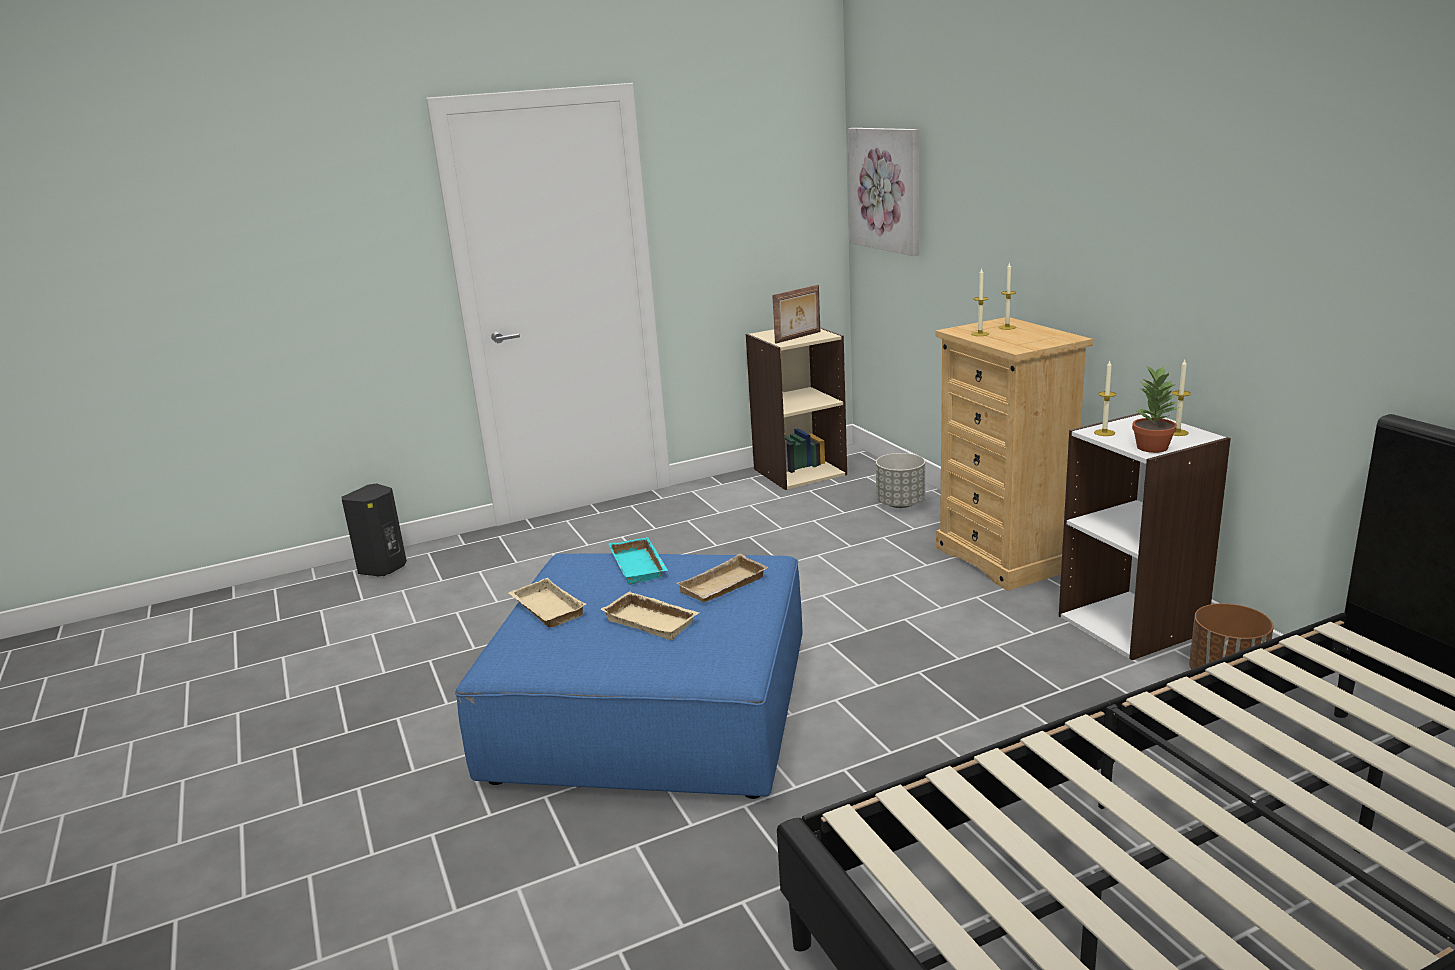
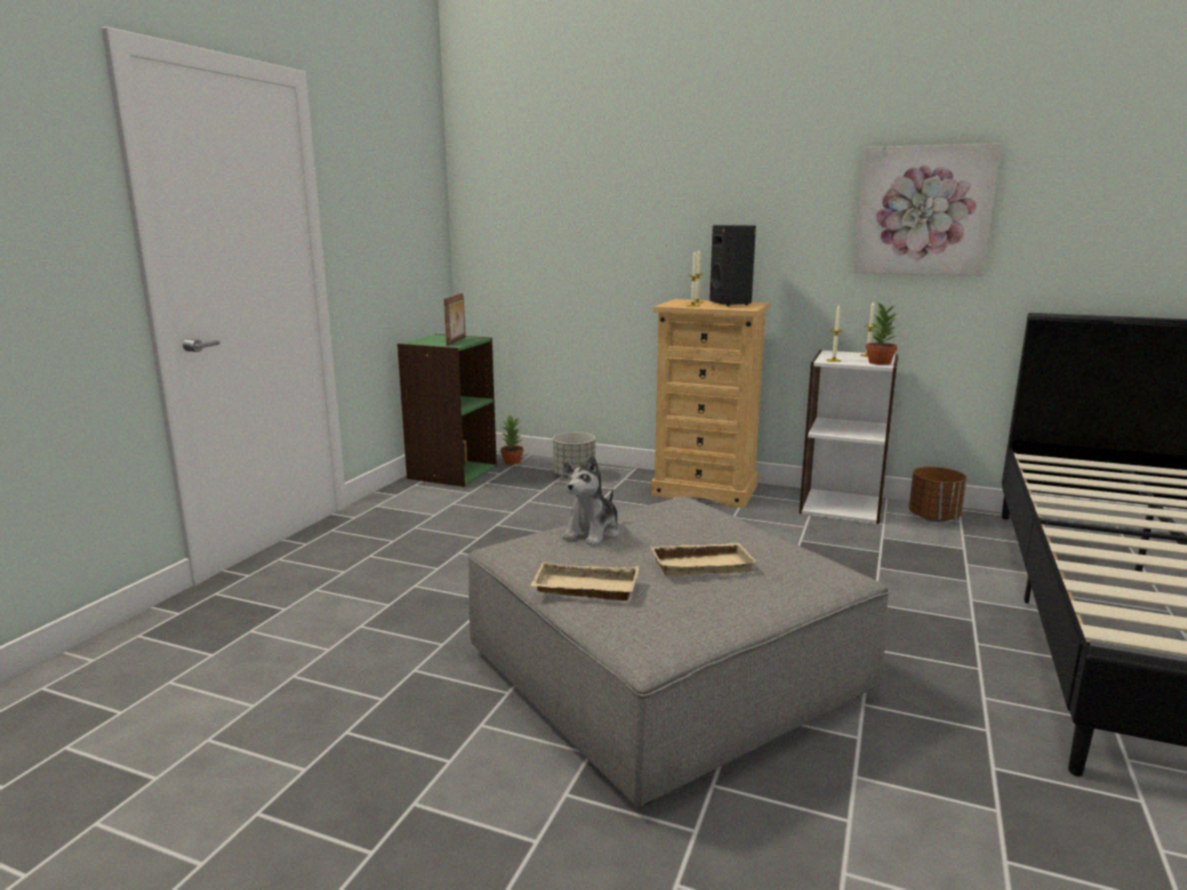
camera: 45 degrees left, 5 degrees down
(384, 568) = (95, 670): black speaker -> black speaker (731, 304)
(641, 566) = (592, 533): turquoise tray -> plush toy
(654, 710) = (666, 672): blue ottoman -> grey ottoman
(724, 586) = (695, 526): beige tray -> none
(799, 471) = (451, 472): beige bookcase -> green bookcase
(870, 472) = (512, 461): none -> potted plant
(886, 189) = (508, 209): picture -> picture (923, 211)

